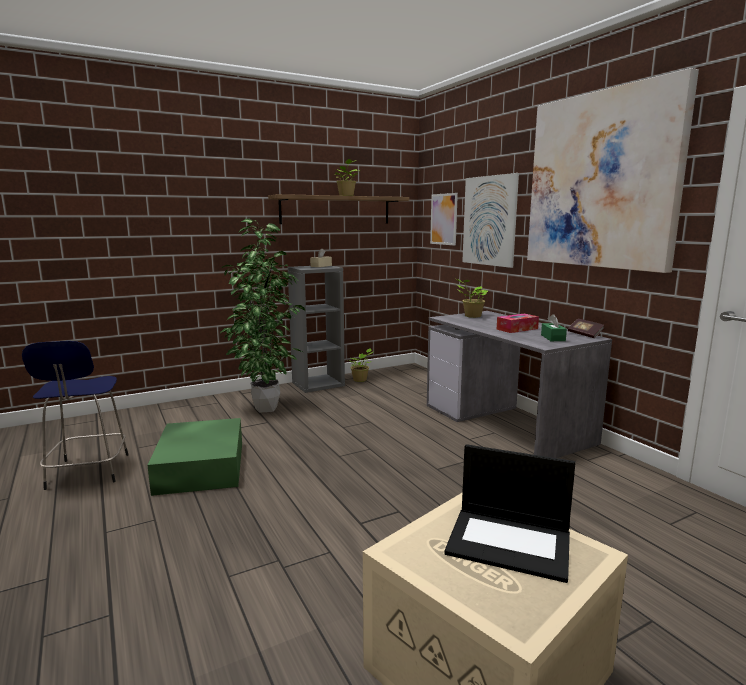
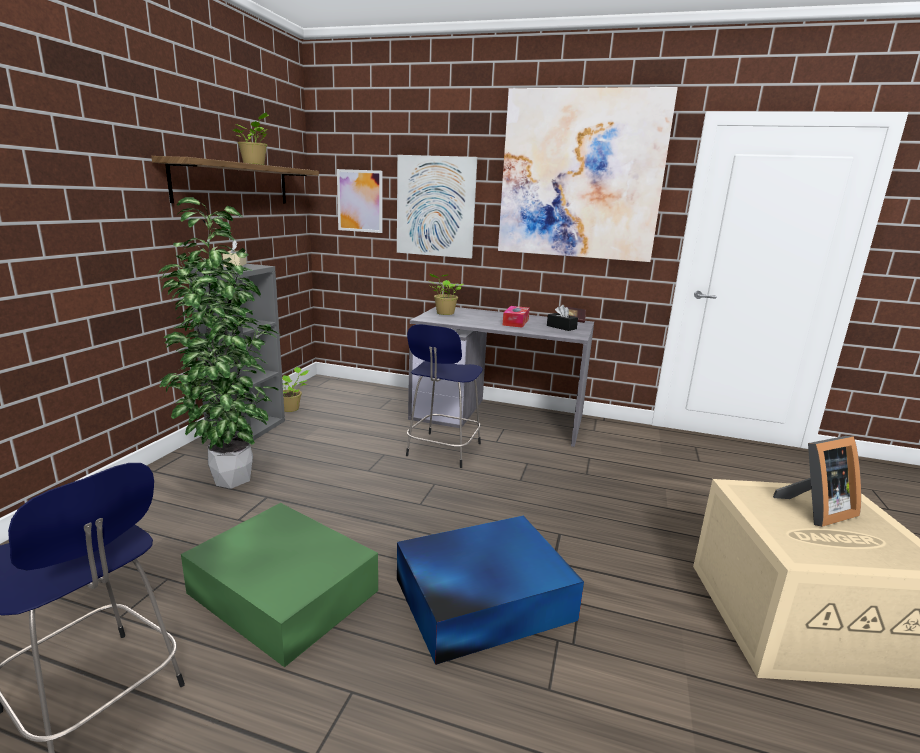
camera: 45 degrees left, 5 degrees up
(278, 517) = (481, 598): none -> blue storage box
(414, 432) = (443, 451): none -> blue stool
(510, 543) = (815, 511): laptop -> picture frame
(553, 338) = (561, 327): green tissue box -> black tissue box

